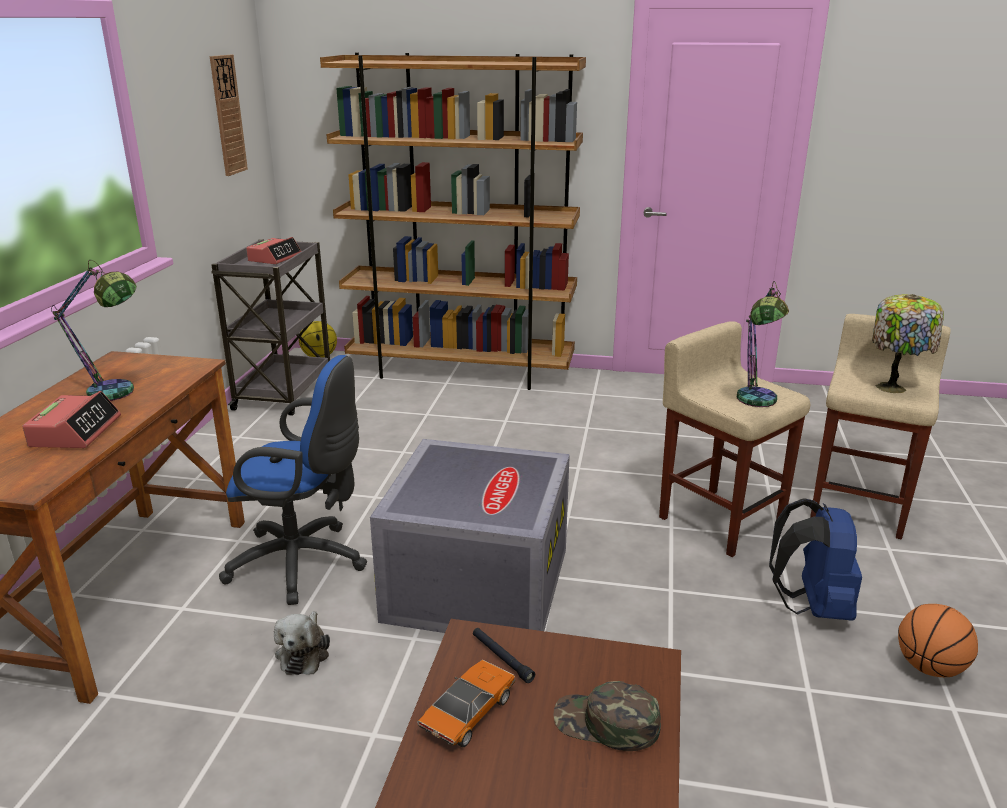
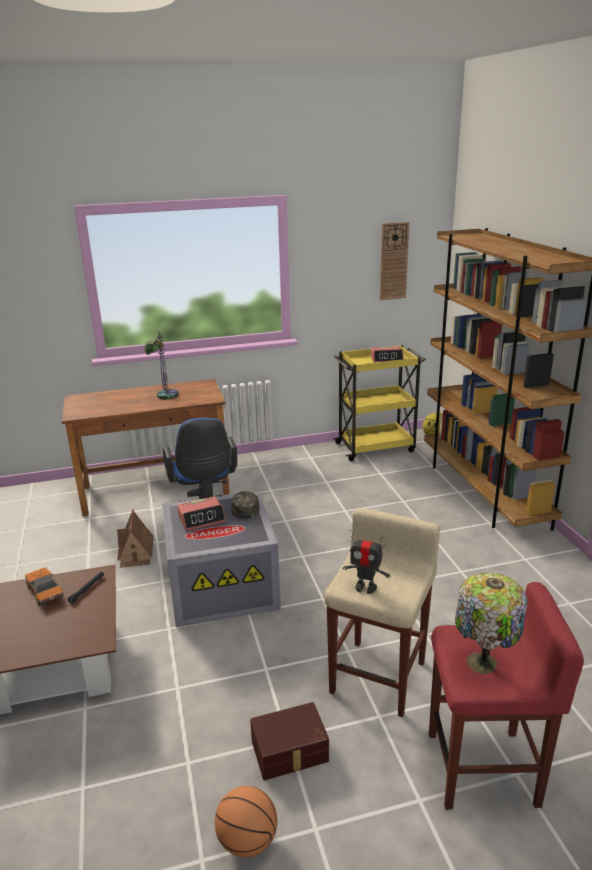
camera: 65 degrees right, 0 degrees up
(76, 431) = (125, 404): alarm clock -> alarm clock (202, 519)
(284, 391) = (376, 447): grey cart -> yellow cart
(304, 652) = (136, 553): plush toy -> toy house
(468, 712) = (44, 591): toy car -> toy car turned 135 degrees counterclockwise
(606, 723) = (45, 635): green cap -> green cap (244, 507)
(754, 403) = (365, 587): table lamp -> toy robot
(812, 606) = (290, 752): blue backpack -> brown storage box
(859, 506) = (484, 769): beige stool -> red stool

